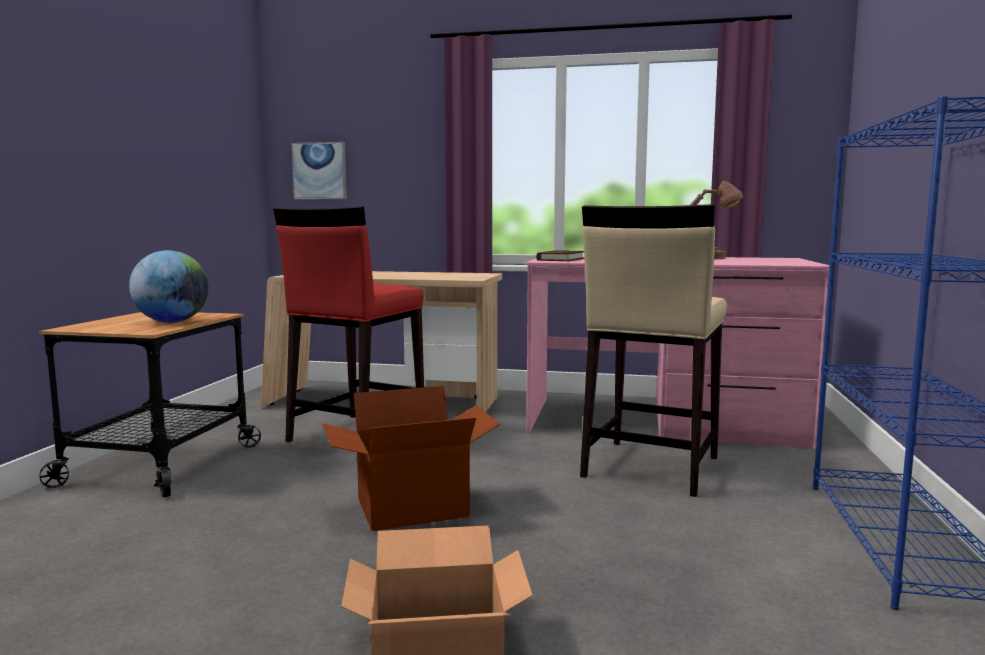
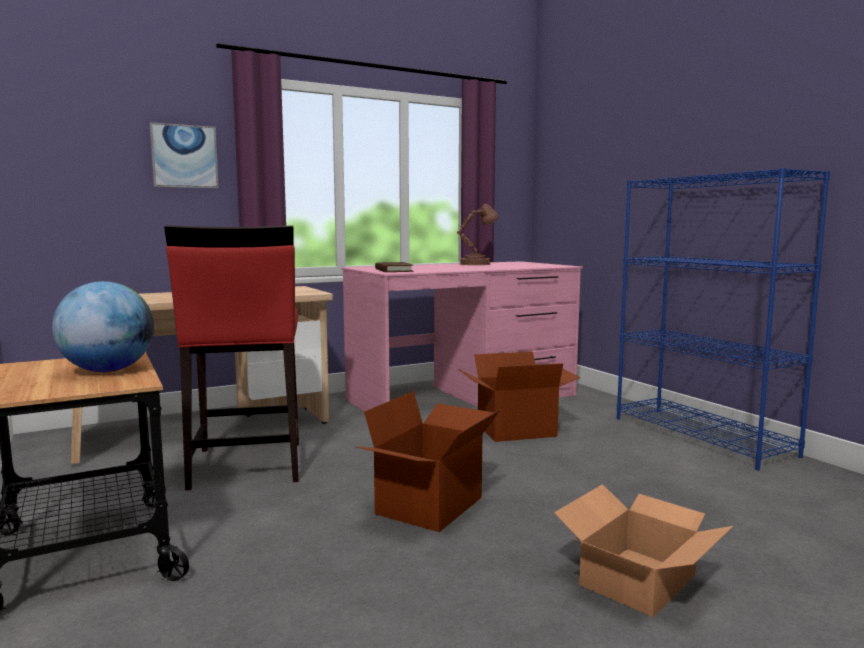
camera: 40 degrees left, 0 degrees up
(319, 171) = (69, 178): picture -> picture (184, 156)
(649, 467) = (516, 430): beige stool -> cardboard box

